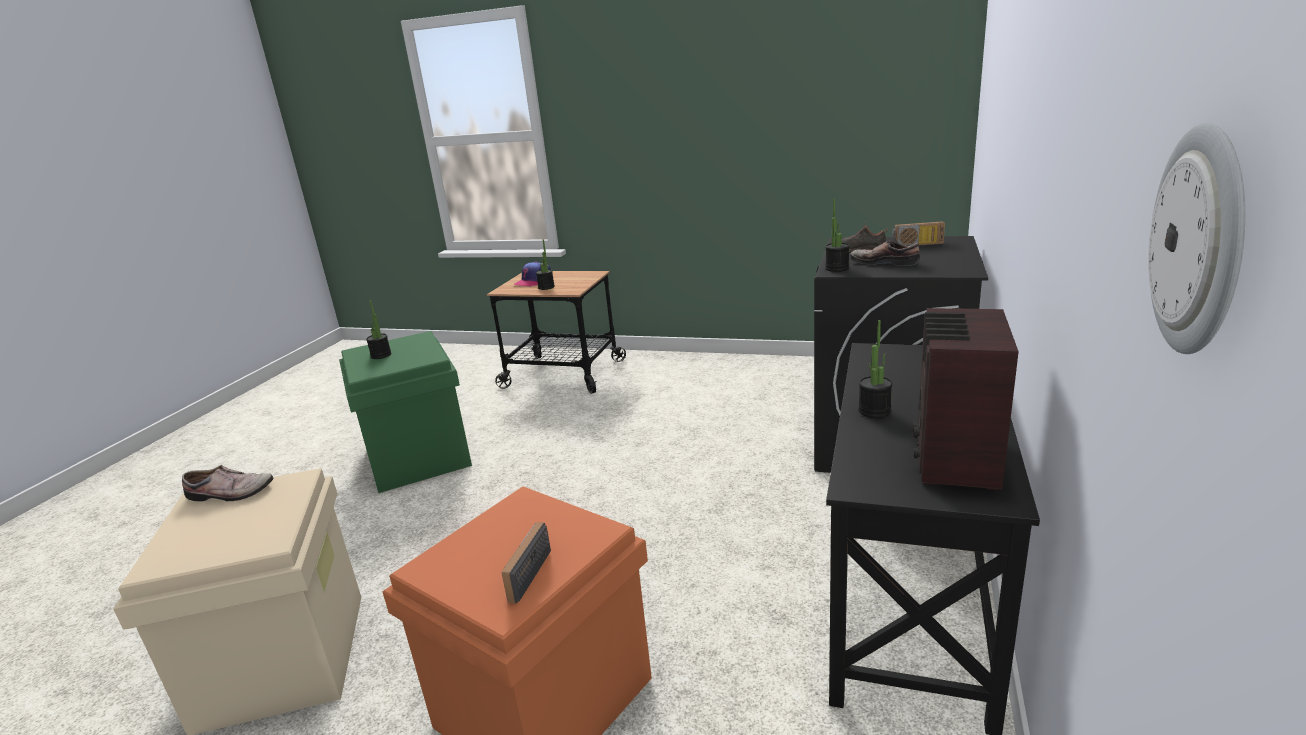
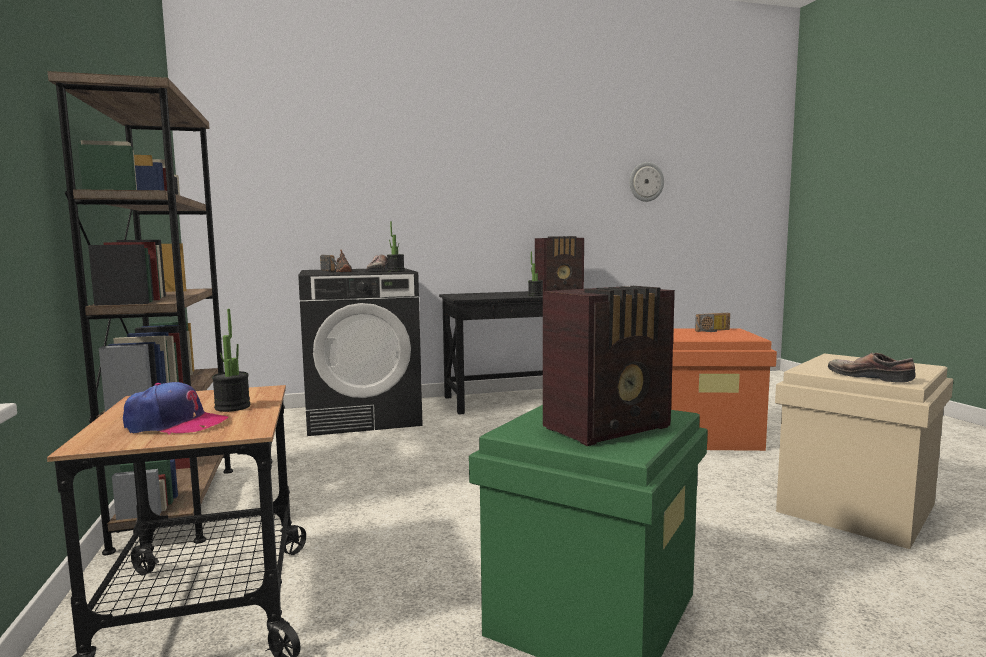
camera: 125 degrees left, 15 degrees down
(381, 355) = (610, 427): potted plant -> radio
(702, 364) = (177, 506): none -> brown bookcase

